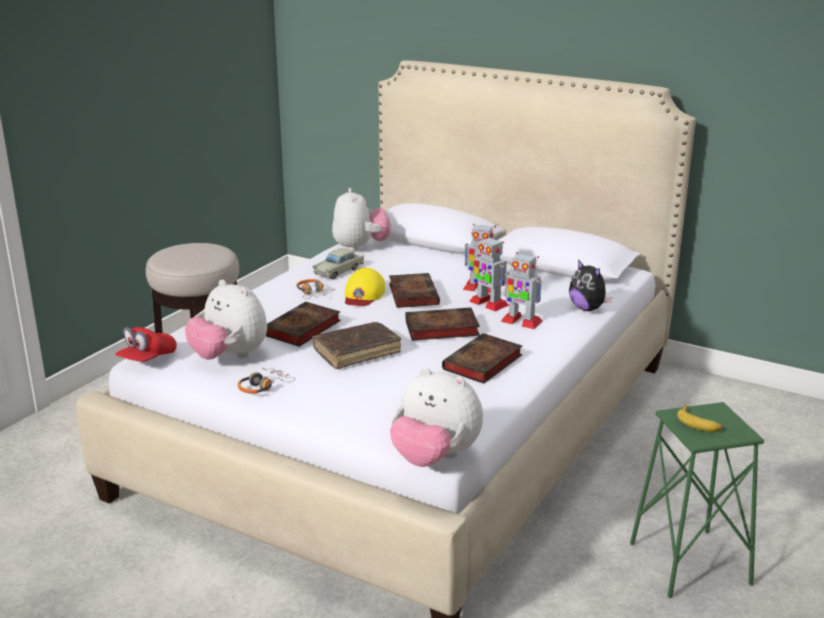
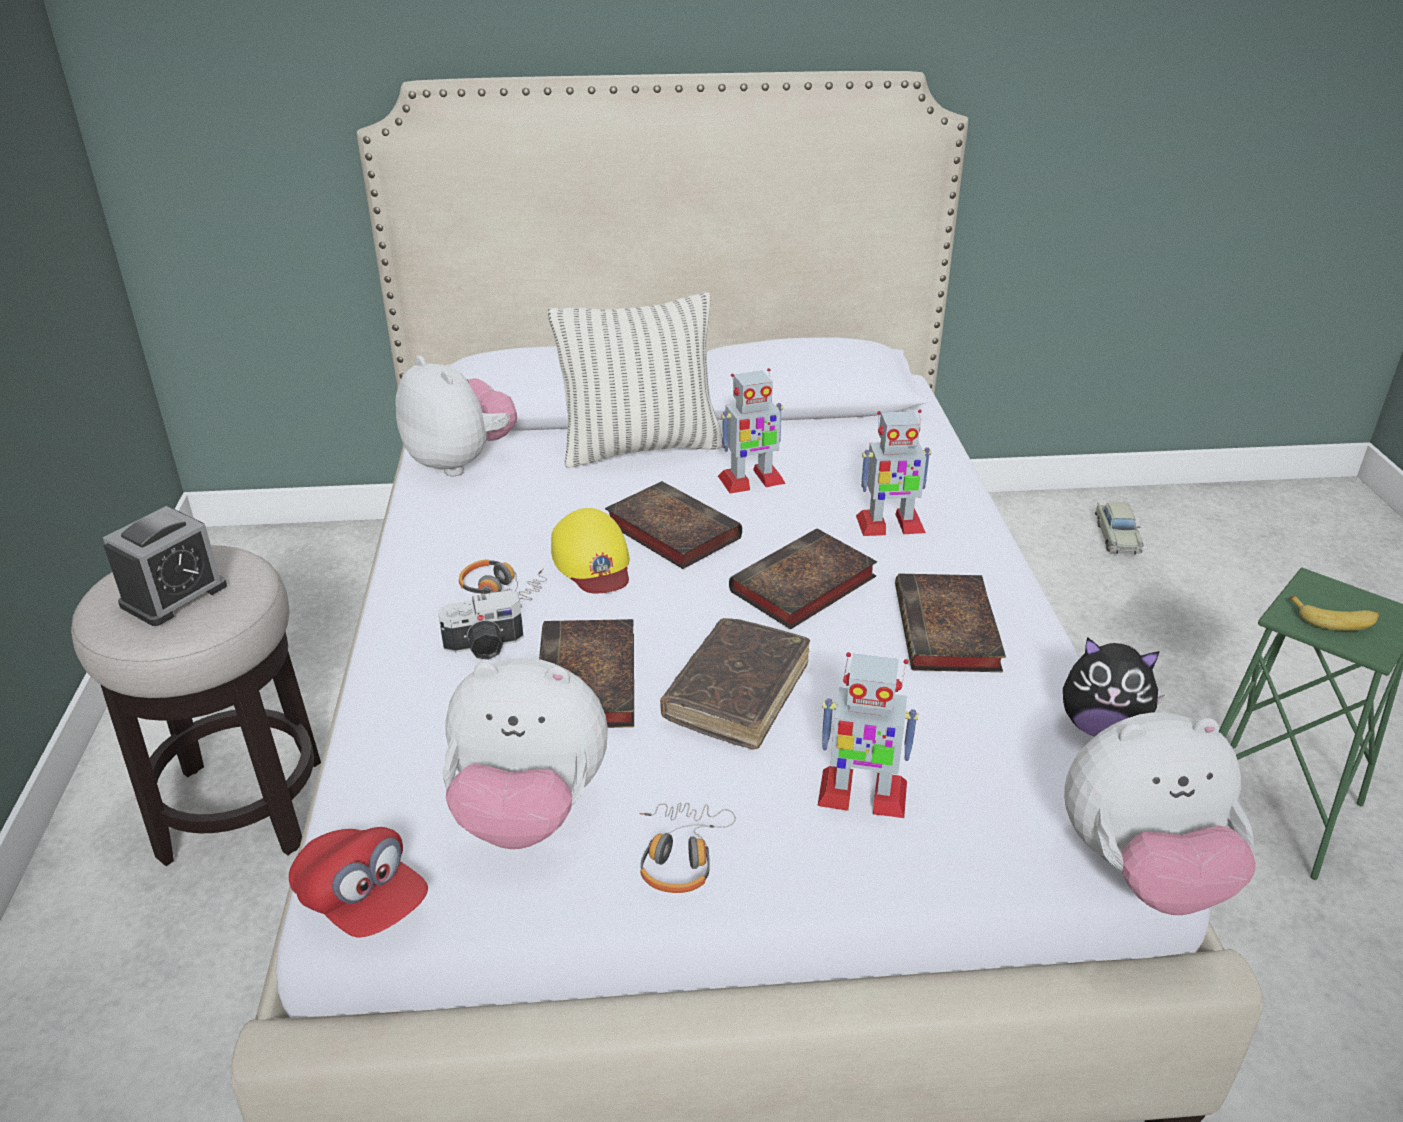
camera: 35 degrees left, 10 degrees up
(147, 359) = (362, 901): red cap -> red cap turned 45 degrees counterclockwise
(188, 255) = (174, 595): none -> alarm clock
(282, 308) = (484, 646): none -> camera
(339, 271) = (485, 524): beige toy car -> beige toy car (1116, 536)
(448, 263) = (640, 448): none -> pillow
(488, 303) = (800, 507): toy robot -> toy robot (861, 794)
(587, 308) = (940, 467): plush toy -> plush toy (1101, 727)

